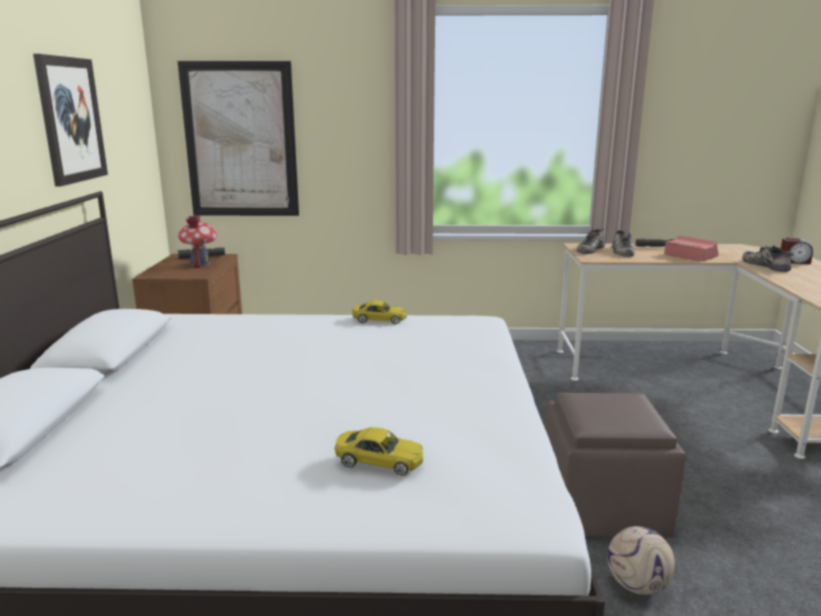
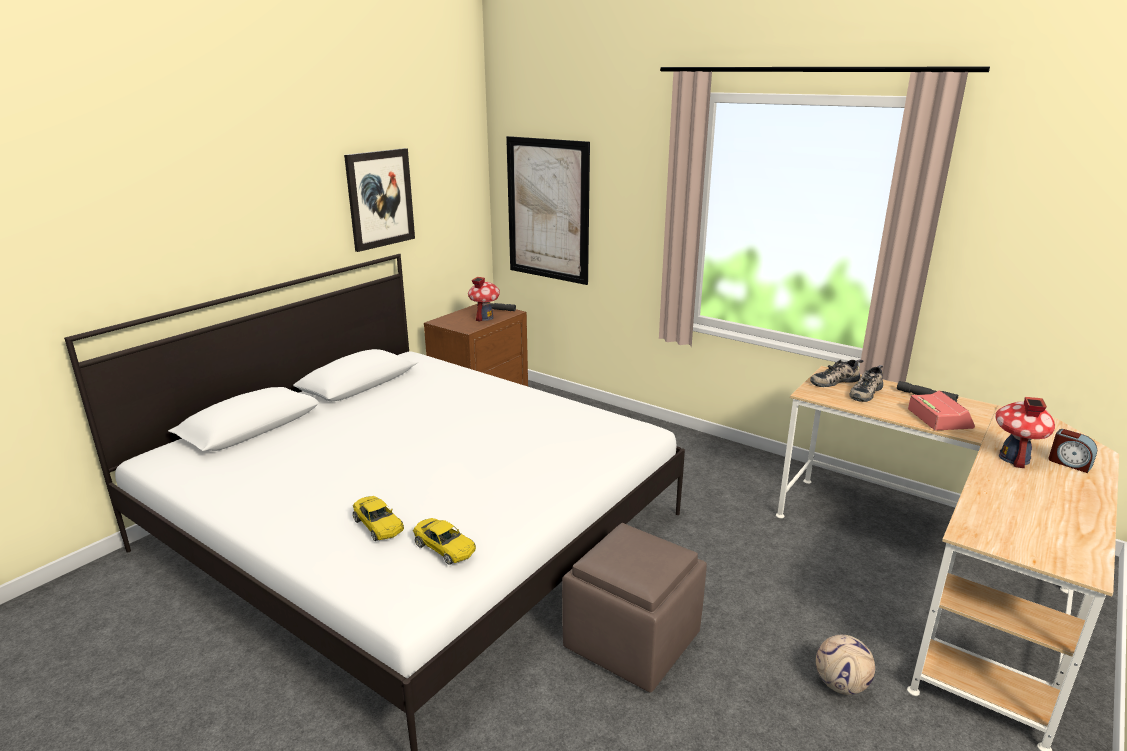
camera: 35 degrees right, 5 degrees up
(379, 319) = (561, 405): yellow toy car -> yellow toy car (444, 547)
(637, 586) = (570, 712): football -> football (840, 685)
(767, 265) = (1014, 458): shoe -> toy house

